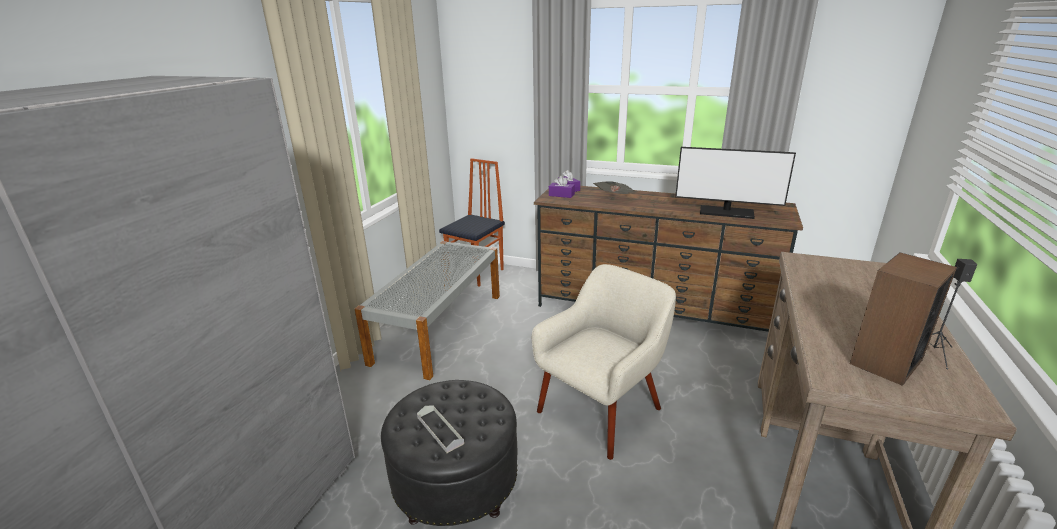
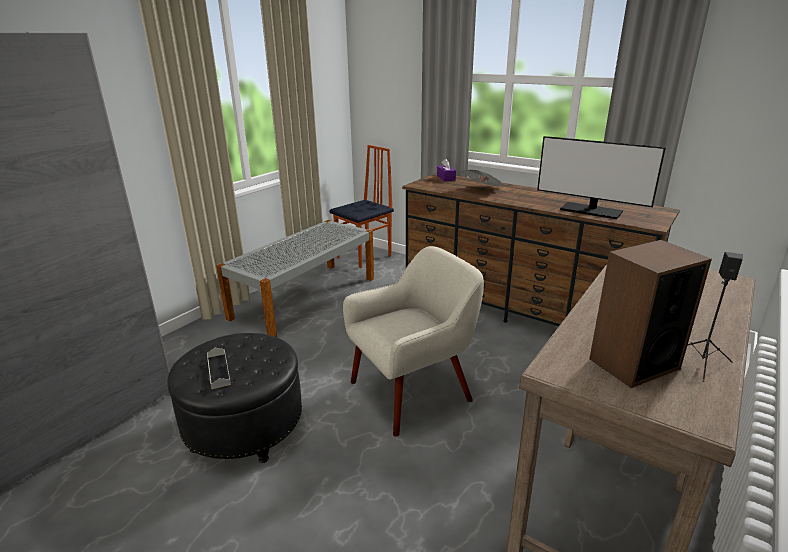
camera: 15 degrees right, 0 degrees up
(561, 195) = (434, 182): purple tissue box -> none

